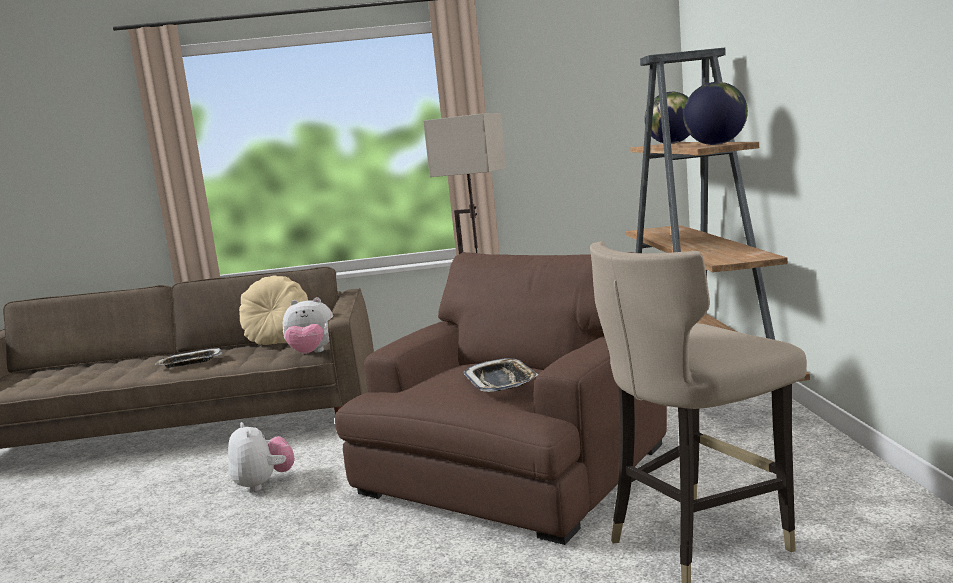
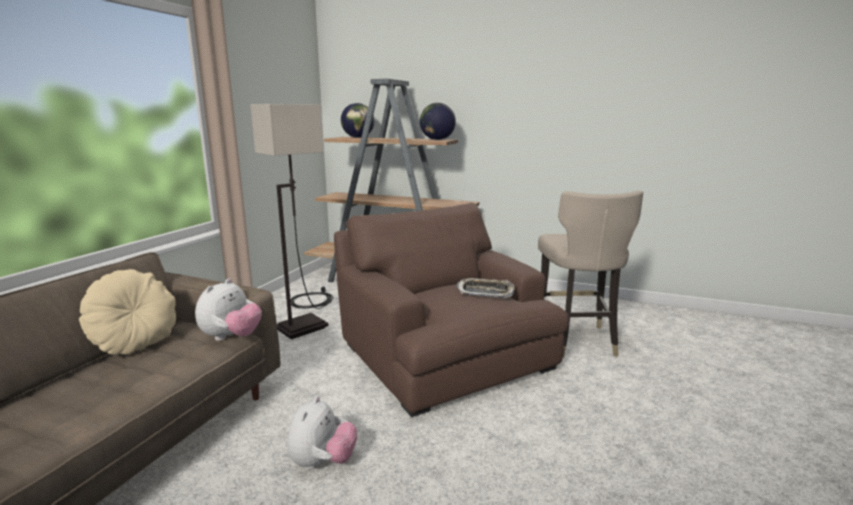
camera: 65 degrees left, 5 degrees up
(190, 363) = (89, 402): tray -> none
(263, 484) = (323, 462): plush toy -> plush toy turned 105 degrees clockwise

